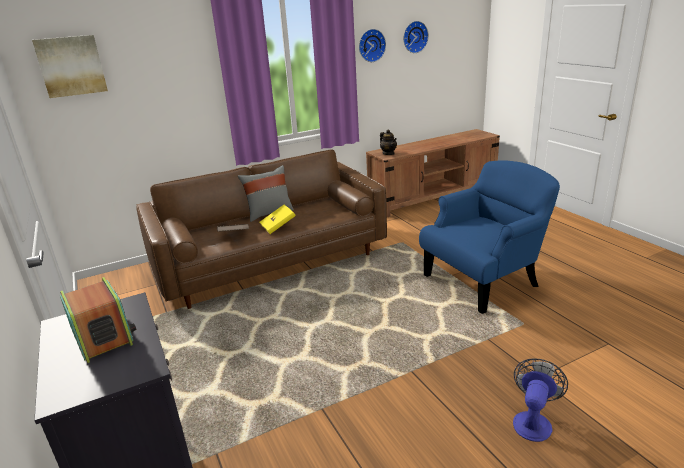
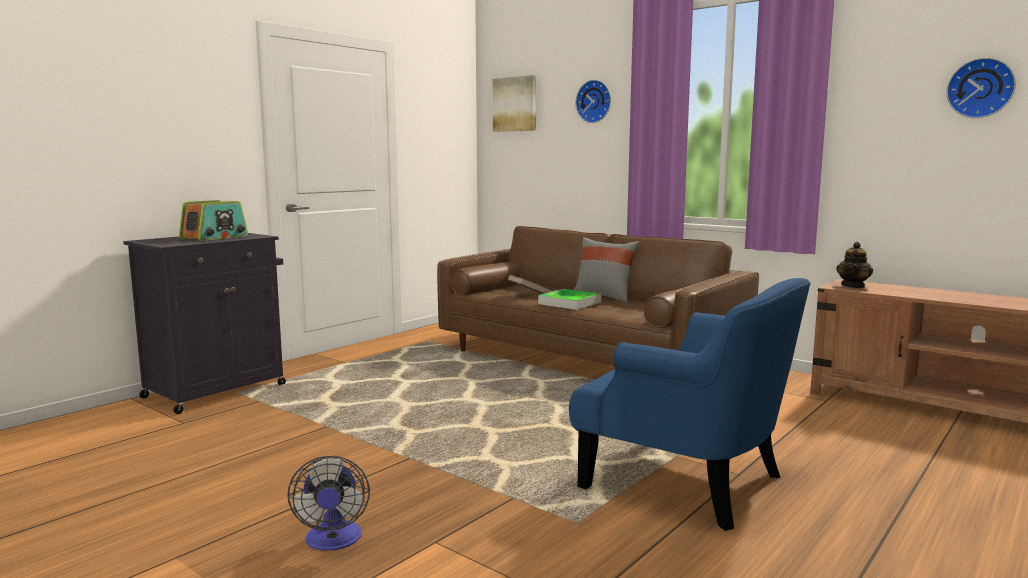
camera: 65 degrees right, 15 degrees down
(278, 227) = (569, 303): yellow book -> tray
(371, 45) = (874, 100): wall clock -> wall clock (594, 101)
(533, 421) = (333, 541): fan -> fan turned 75 degrees clockwise

